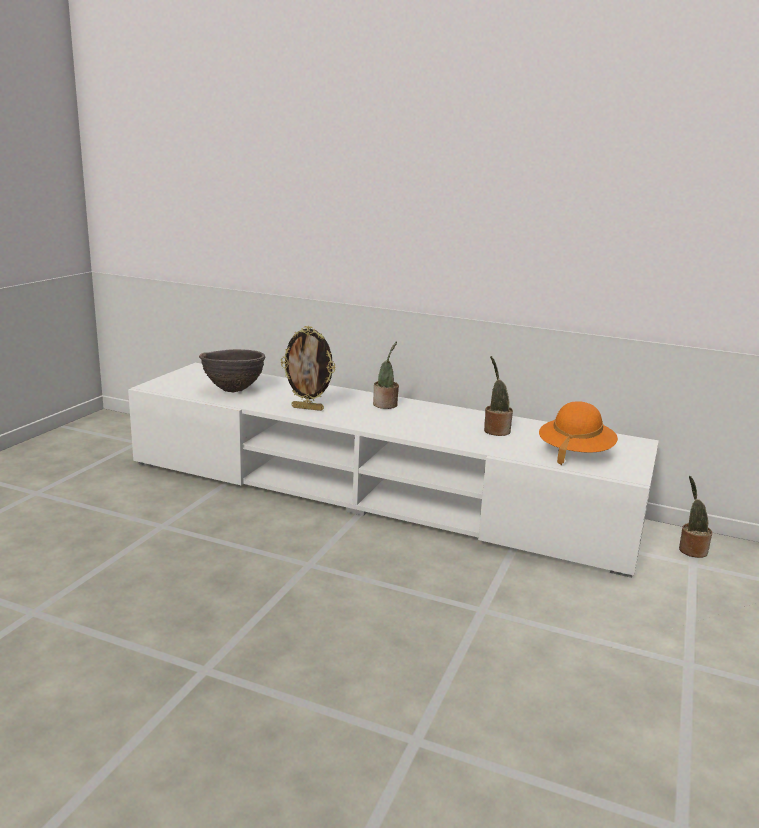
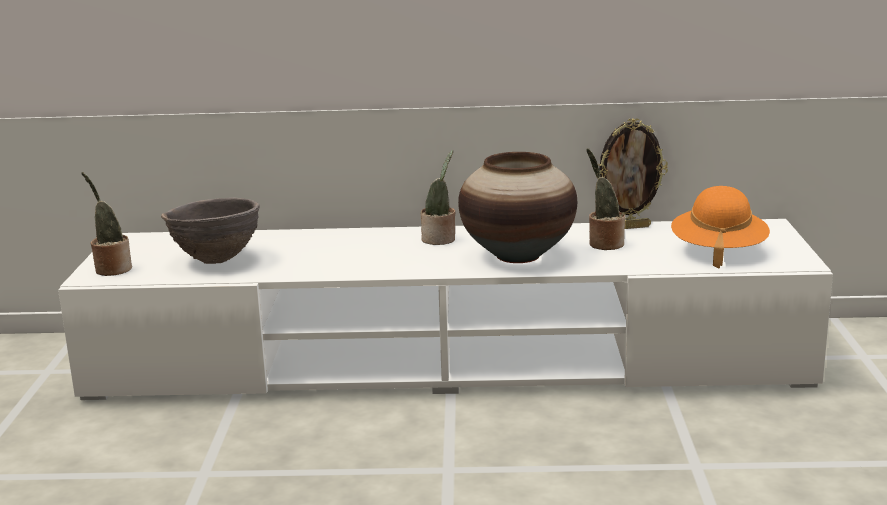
camera: 20 degrees left, 0 degrees up
(308, 408) = (346, 263): picture frame -> picture frame (629, 227)
(425, 426) = (517, 255): none -> vase
(691, 550) = (849, 341): potted plant -> potted plant (111, 269)

